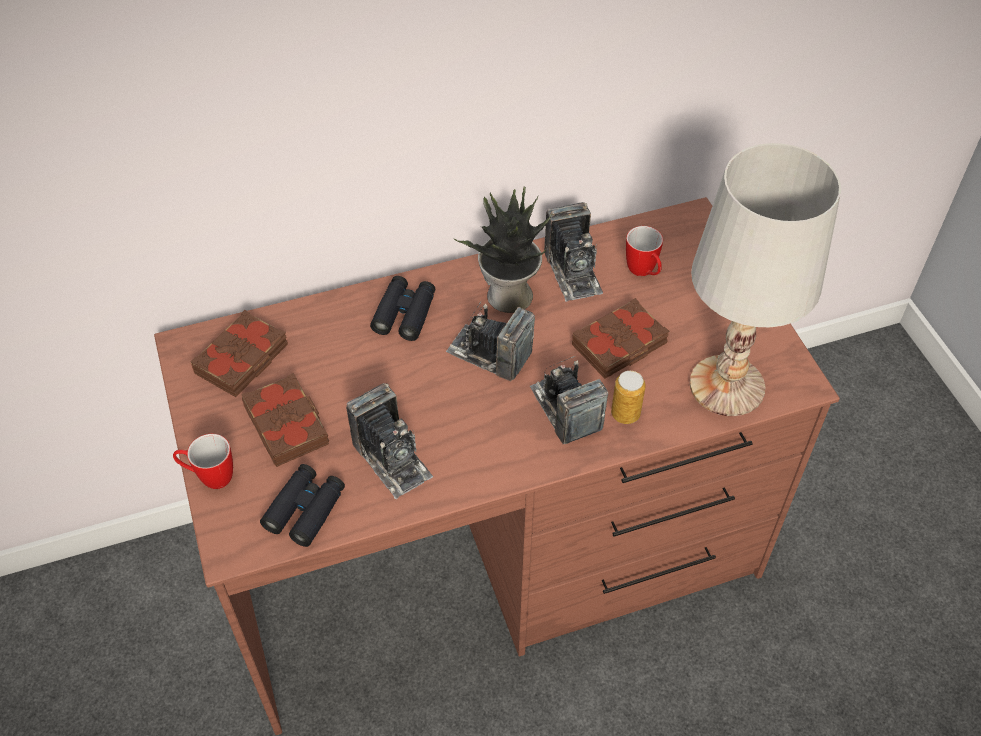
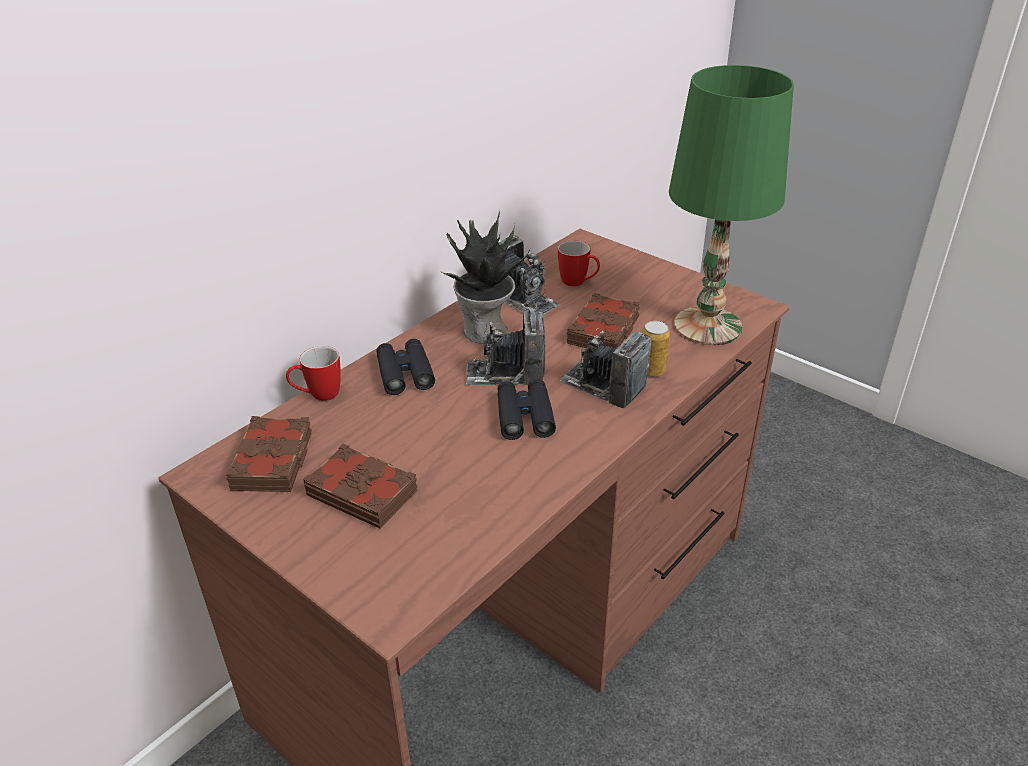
camera: 30 degrees left, 15 degrees down
(209, 477) = (315, 566): mug -> mug (317, 395)
(305, 509) = (439, 550): black binoculars -> black binoculars (524, 416)
(392, 459) = (487, 477): camera -> none
(727, 387) = (708, 327): white table lamp -> green table lamp

